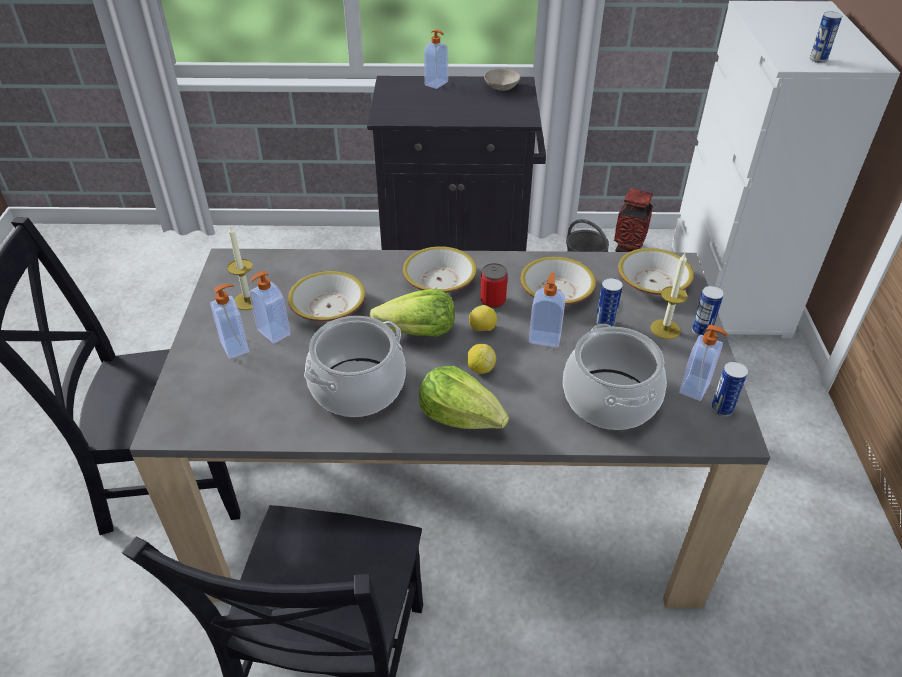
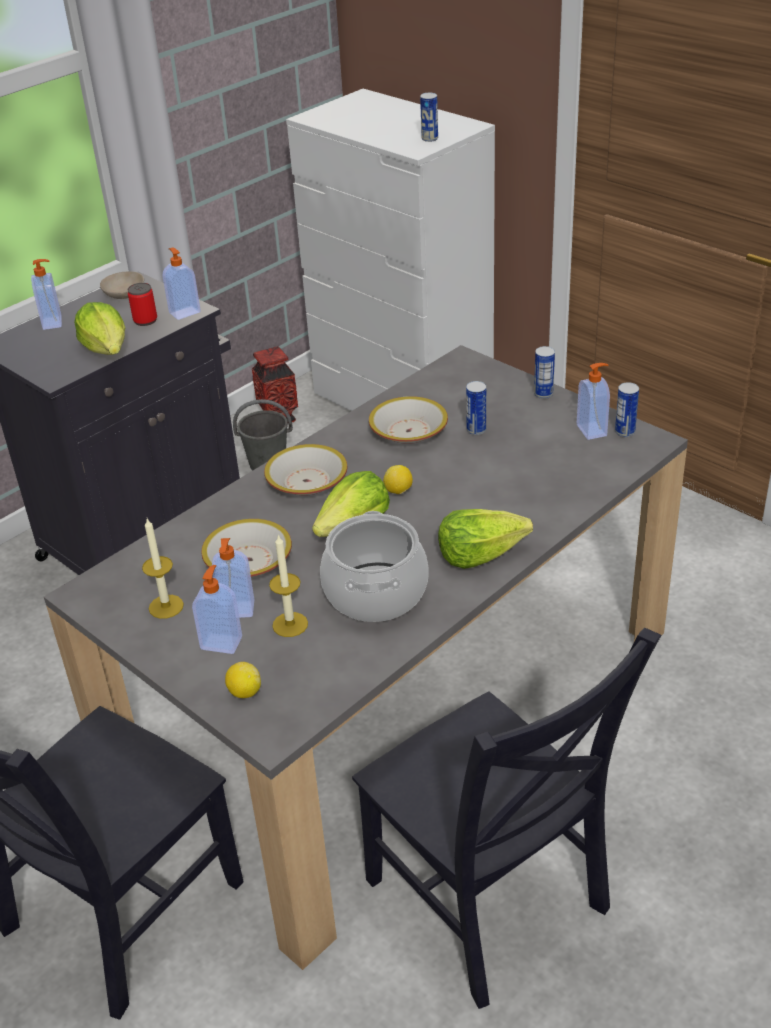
camera: 45 degrees left, 5 degrees down
(437, 116) = (107, 349): none -> lettuce
(480, 368) = (441, 516): lemon -> lemon (245, 692)
(493, 301) = (373, 468): can -> can (145, 320)
(545, 337) = (451, 466): soap dispenser -> soap dispenser (184, 312)
(611, 399) = (555, 473): cooking pot -> none
(652, 282) = (463, 383): bowl -> none
(665, 329) = (519, 407): candle -> candle (290, 624)

